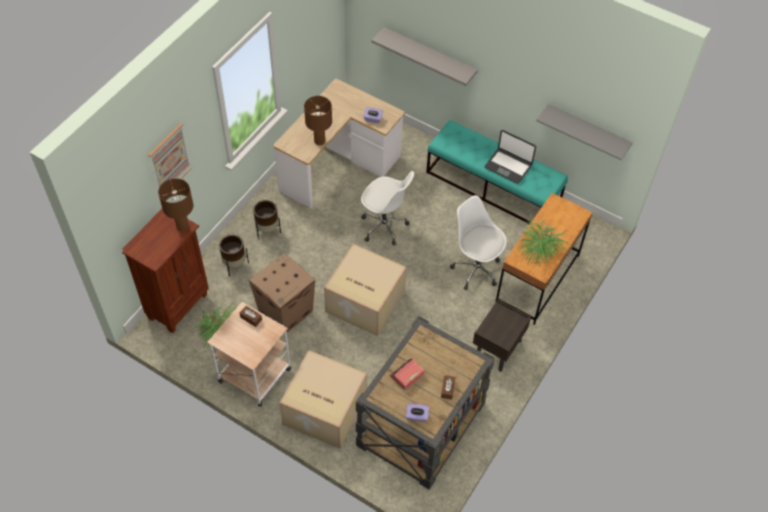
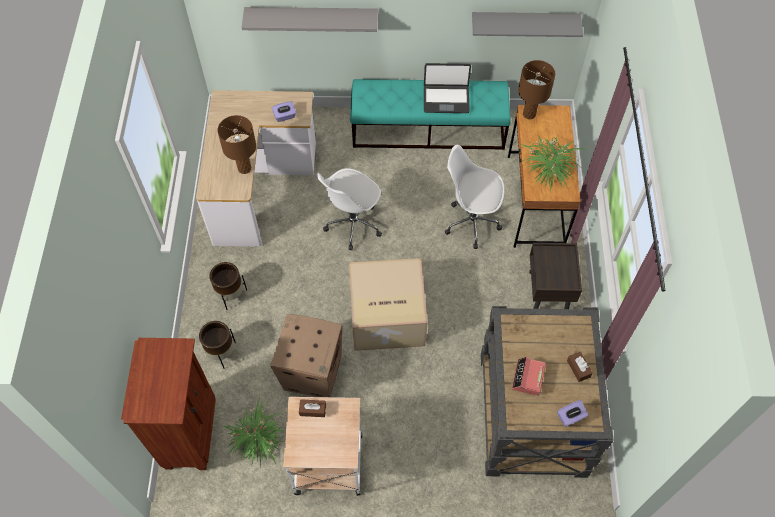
camera: 30 degrees left, 5 degrees up
(169, 160) = (120, 281): picture -> none
(182, 226) = (176, 351): brown table lamp -> brown table lamp (529, 114)
(323, 410) = (427, 458): cardboard box -> none
(385, 227) = (352, 226): white office chair -> white office chair turned 135 degrees clockwise

